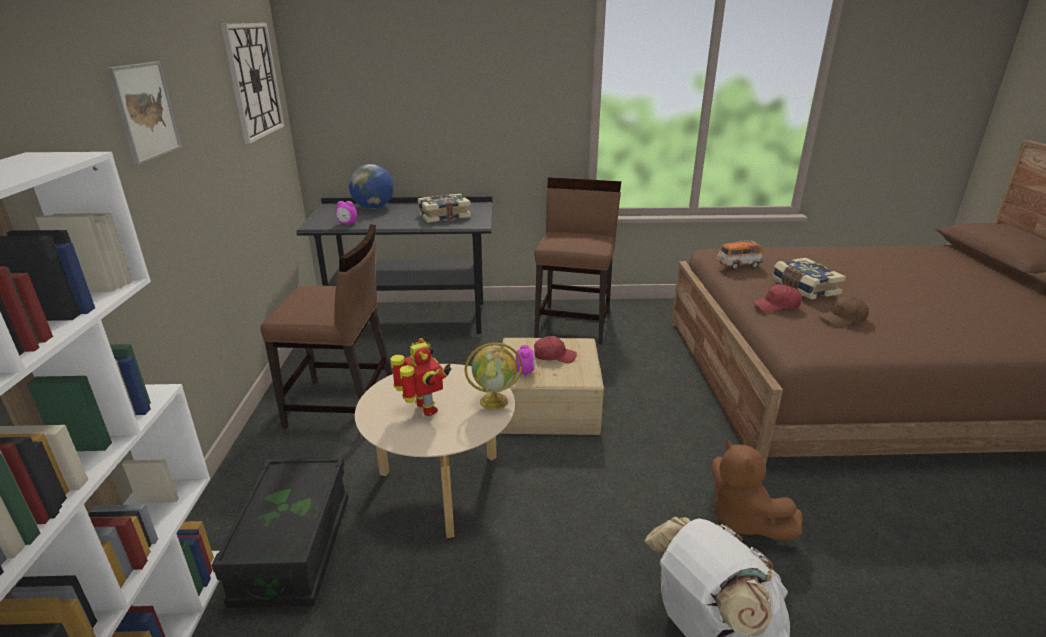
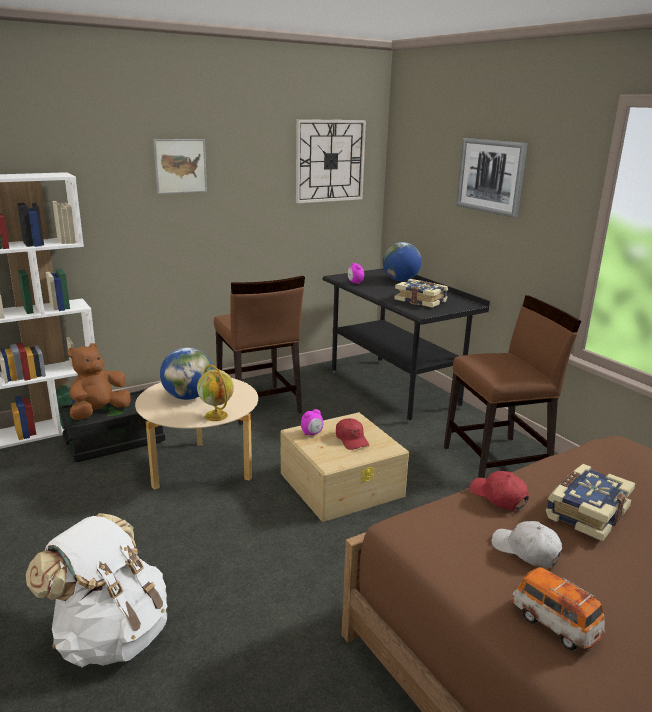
camera: 60 degrees right, 5 degrees down
(424, 409) = (188, 397): toy robot -> globe
(463, 74) = (490, 176): none -> picture
(738, 265) = (587, 459): toy car -> toy car (554, 624)
(742, 520) = (260, 635): brown plush toy -> brown plush toy (99, 413)
(843, 319) = (526, 551): brown cap -> white cap

